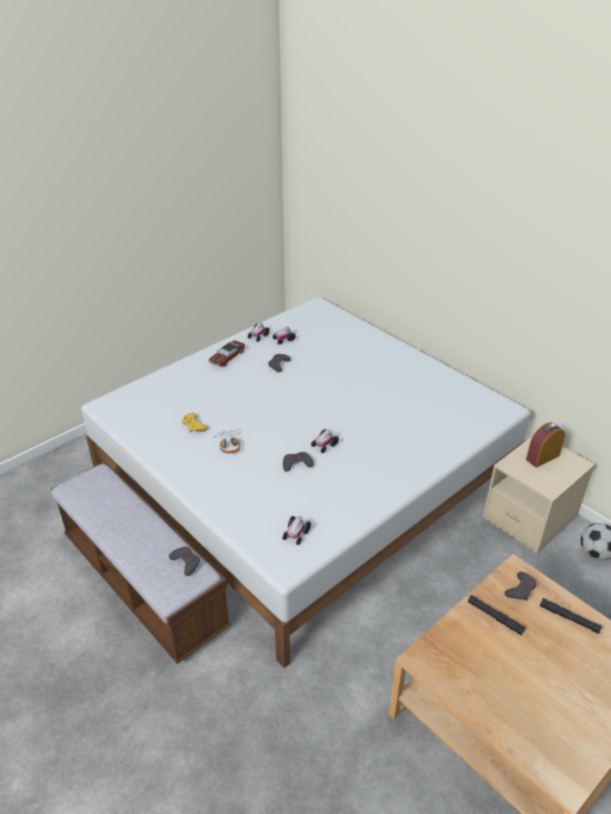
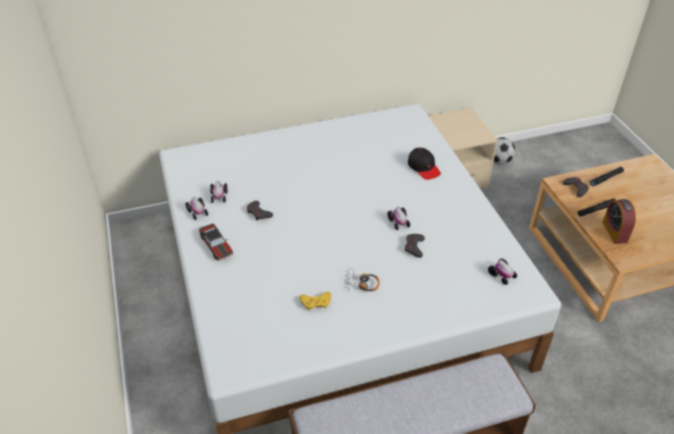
camera: 65 degrees left, 5 degrees up
(186, 562) = (478, 371): grey game controller -> none
(420, 440) = (423, 167): none -> black cap
(542, 457) = (452, 125): alarm clock -> alarm clock (614, 232)

